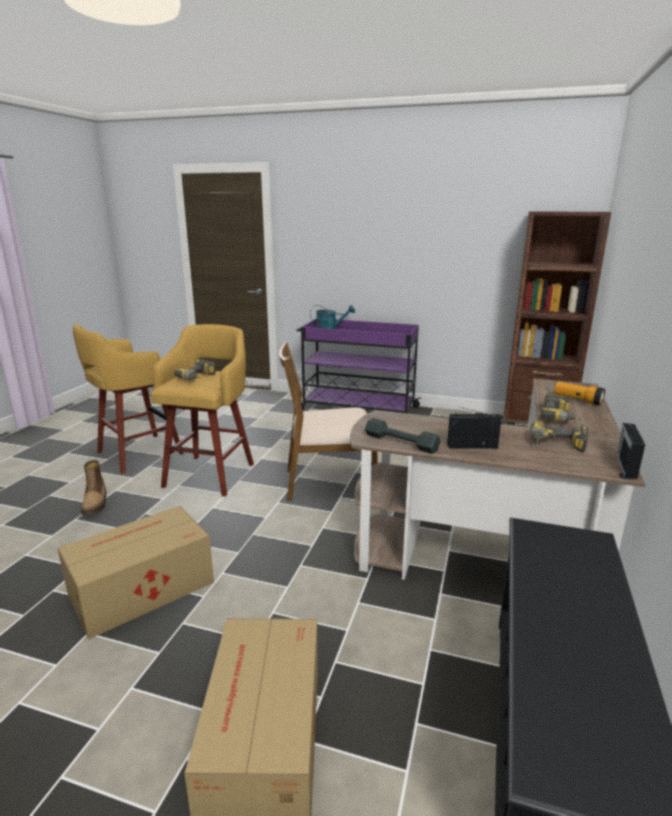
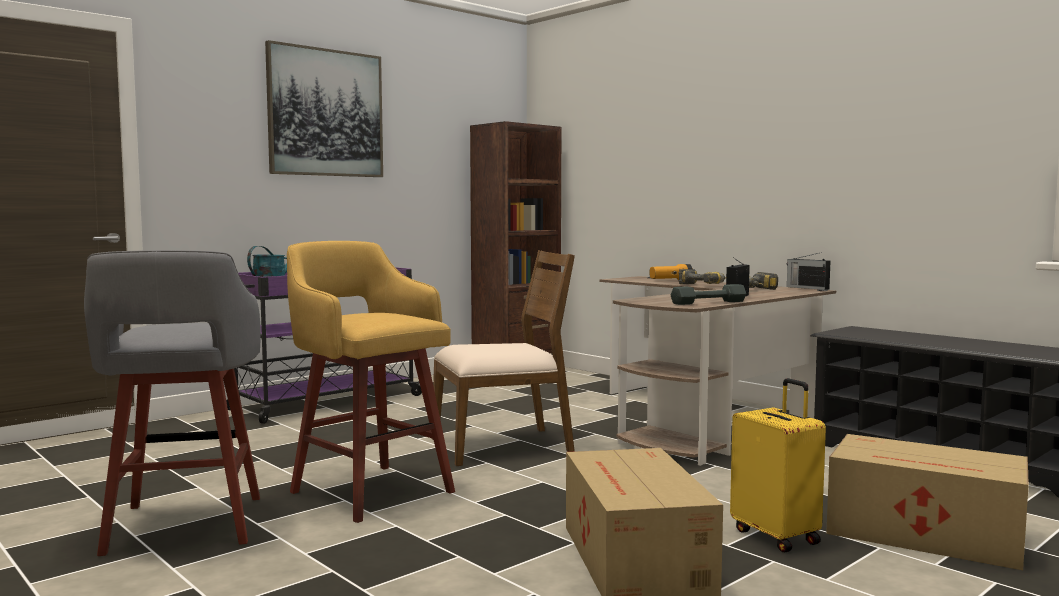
camera: 60 degrees left, 15 degrees down
(96, 503) = (331, 570): boot -> none
(137, 454) = (184, 527): yellow stool -> grey stool
(199, 378) = (378, 315): power drill -> none
(212, 645) = (777, 536): none -> yellow suitcase
(329, 482) = (503, 445): brown chair -> brown chair turned 135 degrees counterclockwise
(391, 210) = (325, 113): none -> picture

